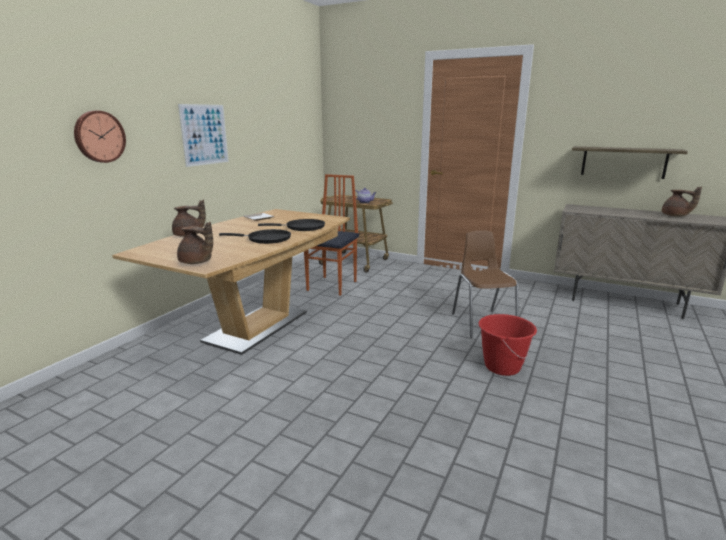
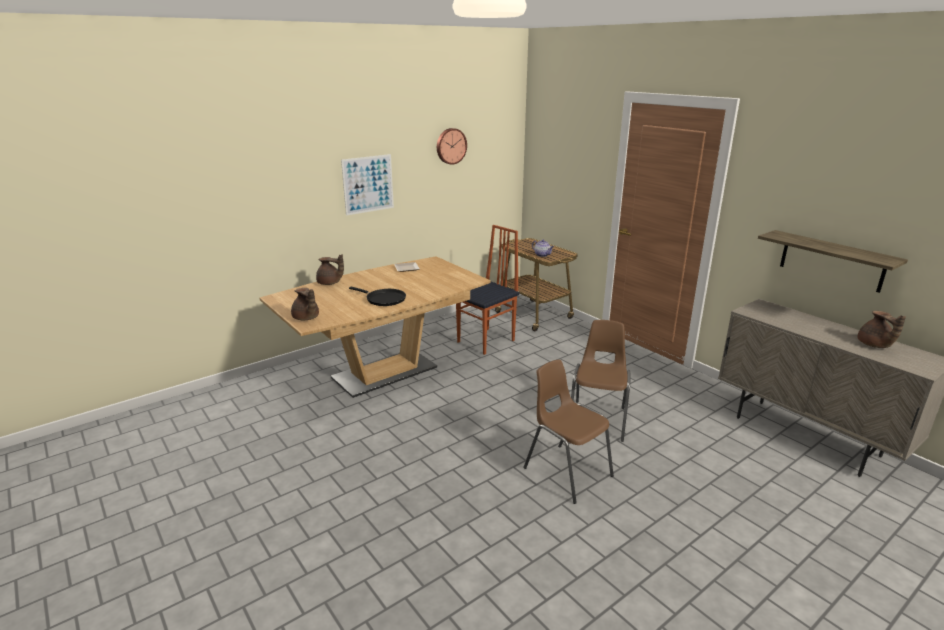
camera: 25 degrees right, 5 degrees up
(99, 136) = (264, 196): wall clock -> wall clock (450, 146)
(302, 227) = (430, 288): black frying pan -> none
(502, 366) = (566, 472): red bucket -> brown chair

